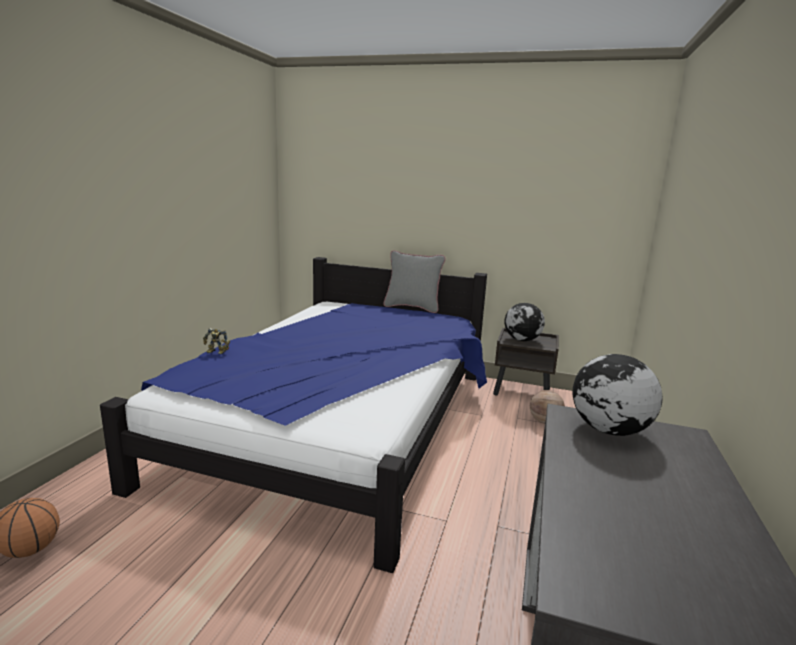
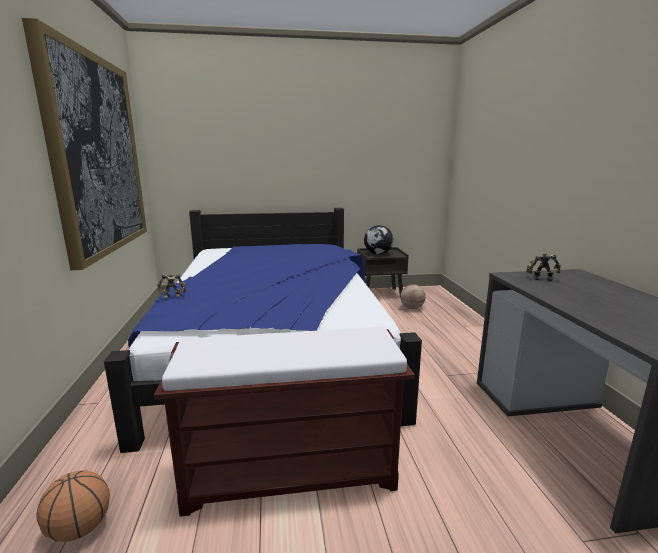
camera: 25 degrees left, 0 degrees up
(200, 199) = (97, 155): none -> picture
(221, 572) = (292, 471): none -> brown bench
(412, 307) = (286, 242): grey pillow -> none
(608, 430) = (541, 278): globe -> toy robot

